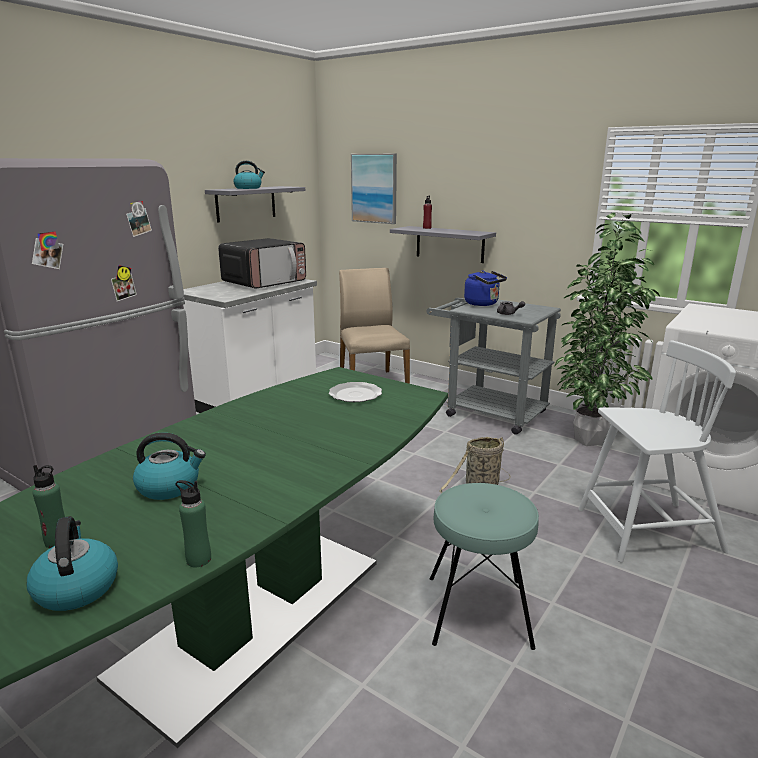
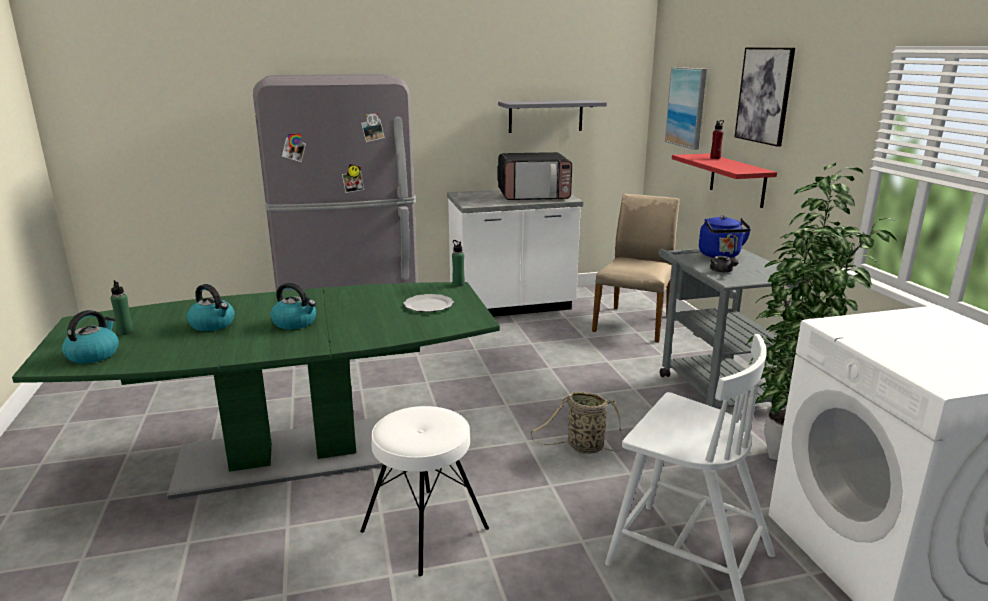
camera: 40 degrees right, 0 degrees up
(198, 559) = (151, 364): green bottle -> green bottle (458, 284)
(248, 188) = (542, 101): kettle -> kettle (295, 323)
(449, 244) = (737, 180): grey shelf -> red shelf
(472, 172) = (764, 95): none -> picture
(478, 611) = (424, 530): turquoise stool -> white stool

